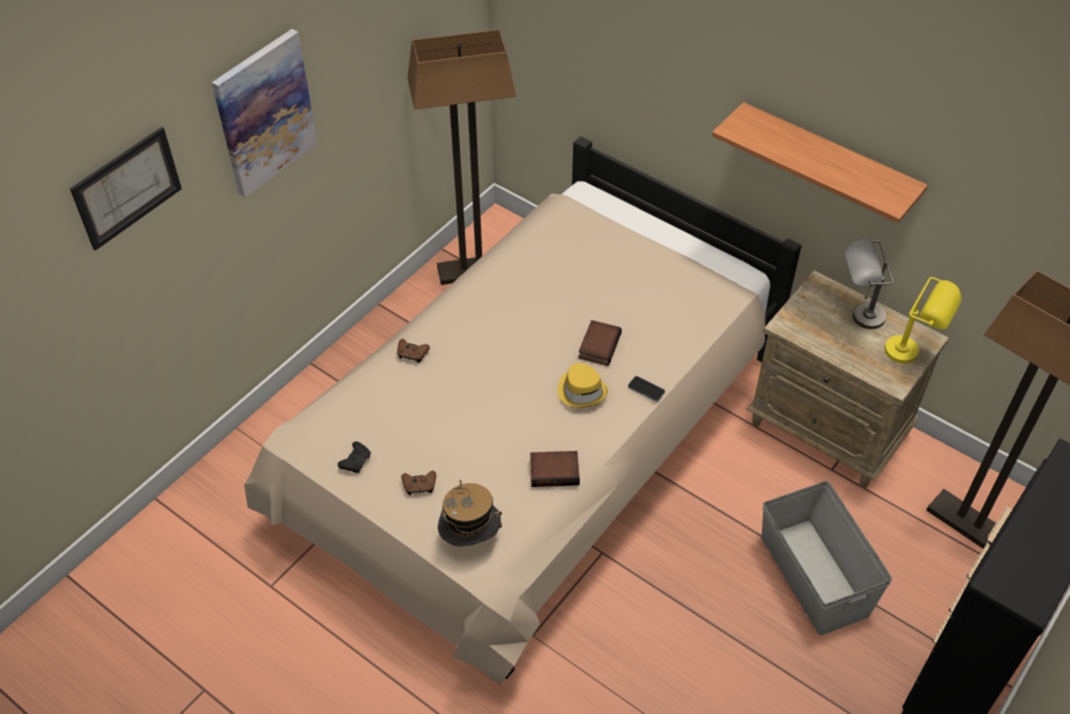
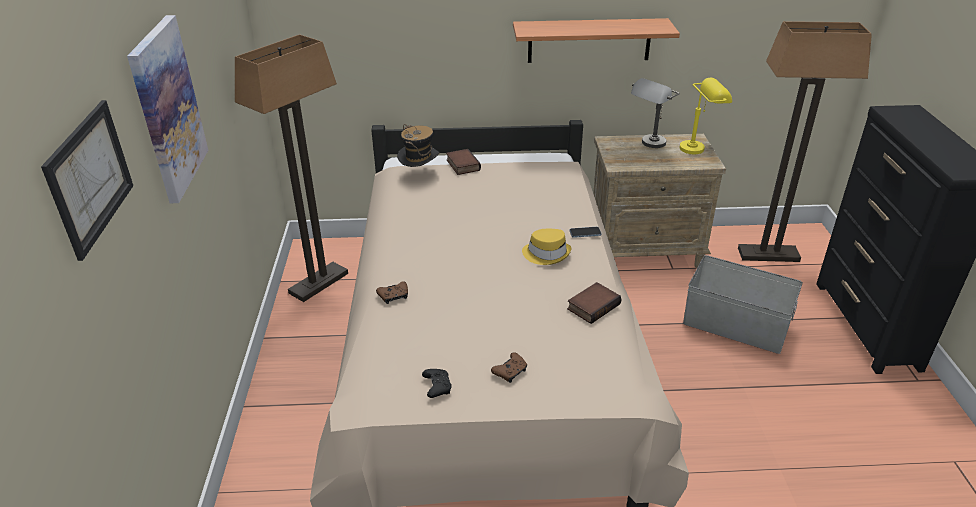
camera: 40 degrees left, 15 degrees down
(470, 539) = (594, 381): hat -> hat (420, 175)
(598, 345) = (523, 226): book -> book (462, 165)

